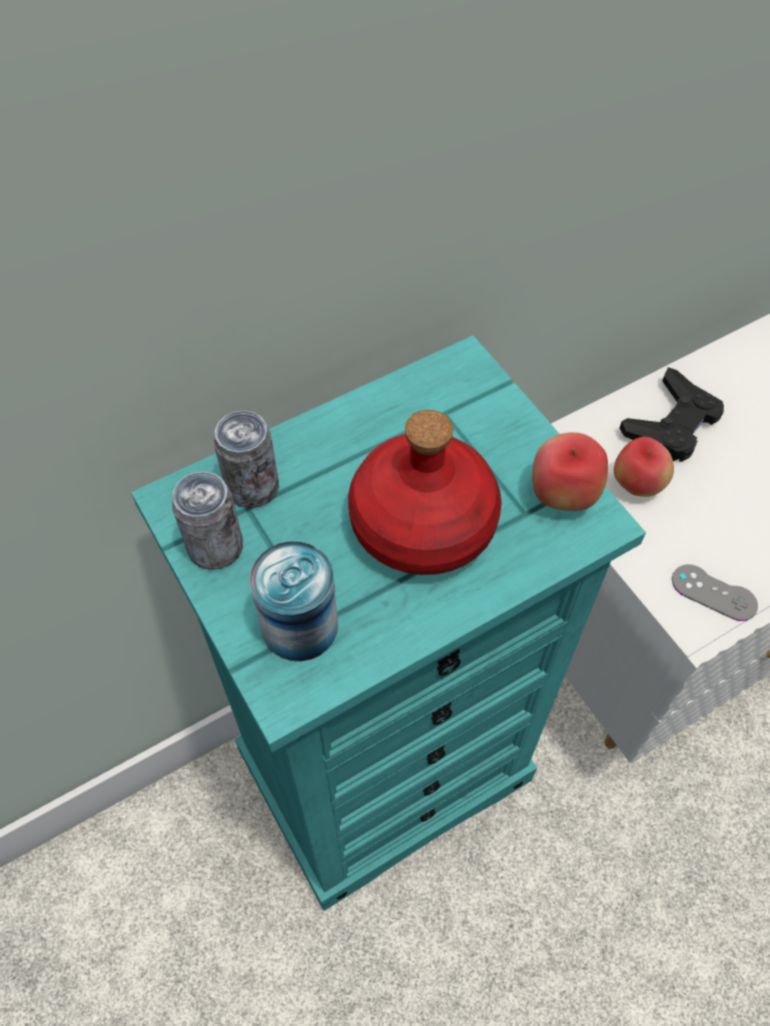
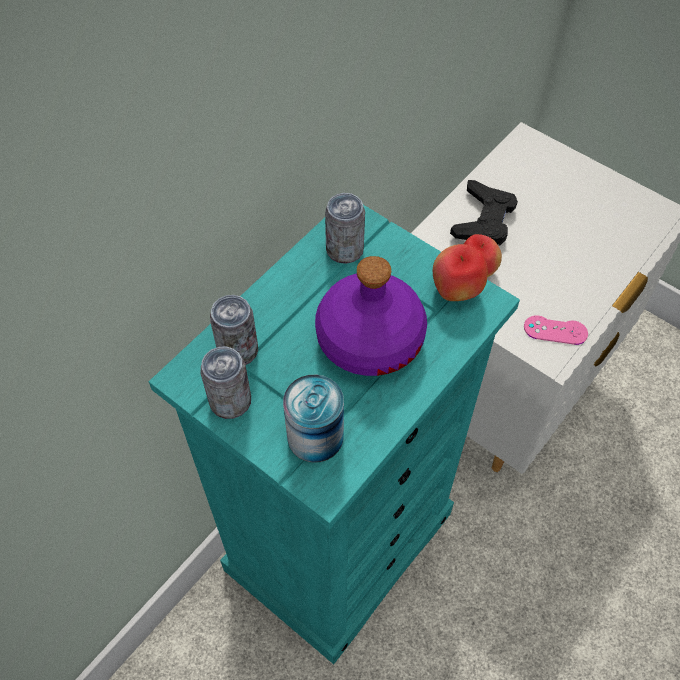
camera: 20 degrees left, 0 degrees up
(422, 522) = (369, 338): red bottle -> purple bottle
(439, 401) = (344, 250): none -> can
(714, 592) = (555, 330): grey game controller -> pink game controller

